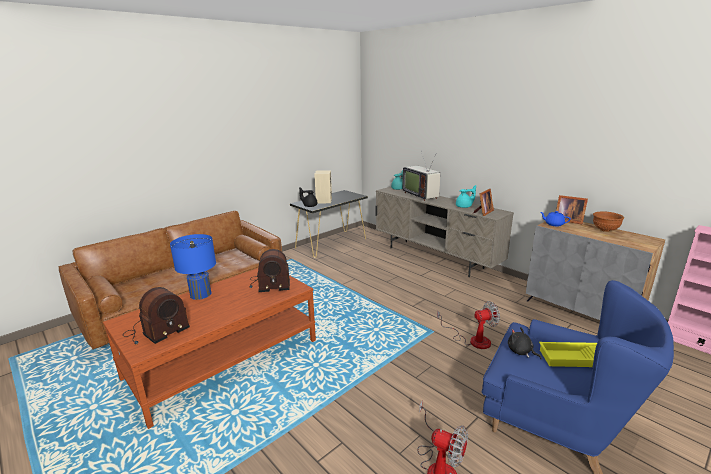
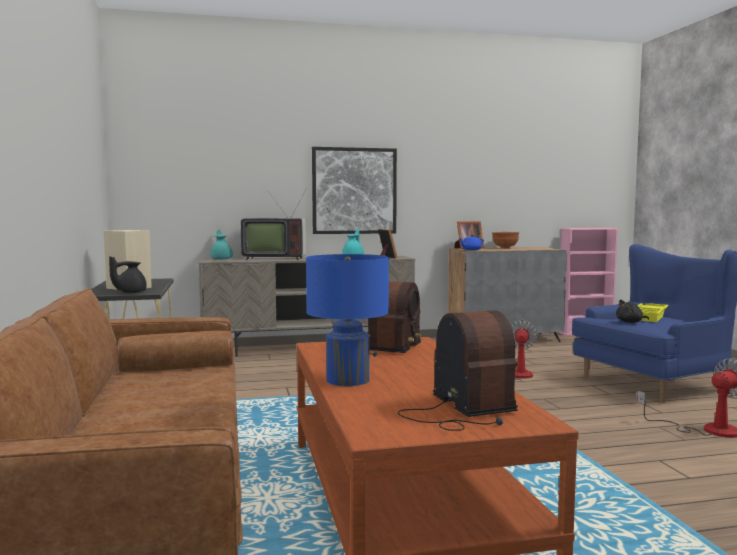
camera: 60 degrees left, 15 degrees down
(484, 154) = (354, 191): none -> picture

